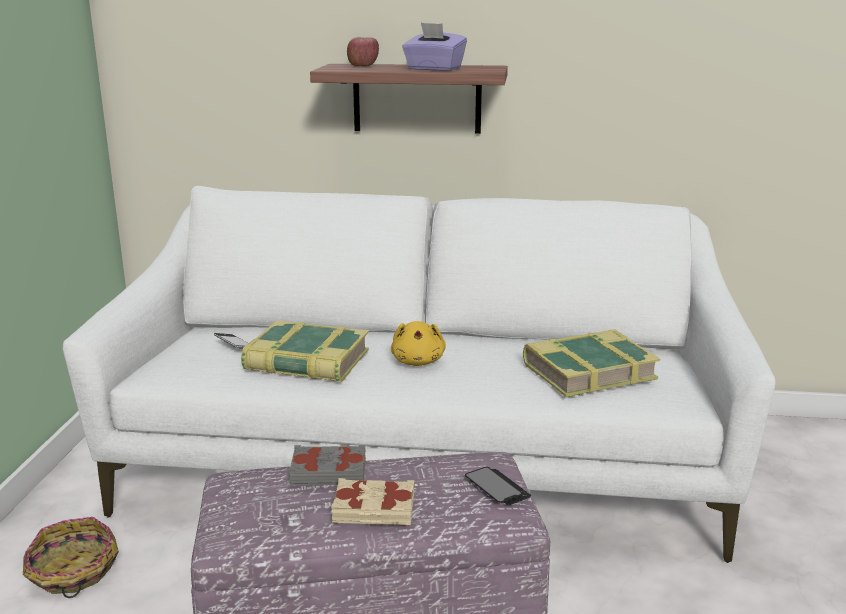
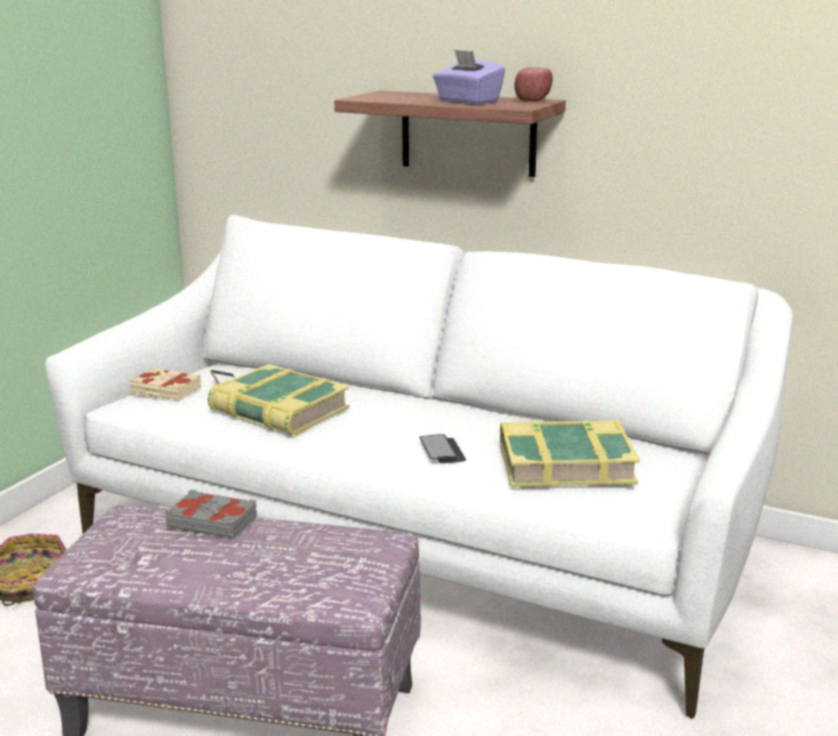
camera: 20 degrees right, 0 degrees up
(363, 66) = (402, 95): apple -> apple (532, 101)
(374, 510) = (222, 564): beige book -> beige book (165, 390)
(418, 361) = (391, 426): yellow plush toy -> none
(497, 487) = (361, 566): phone -> phone (442, 451)

